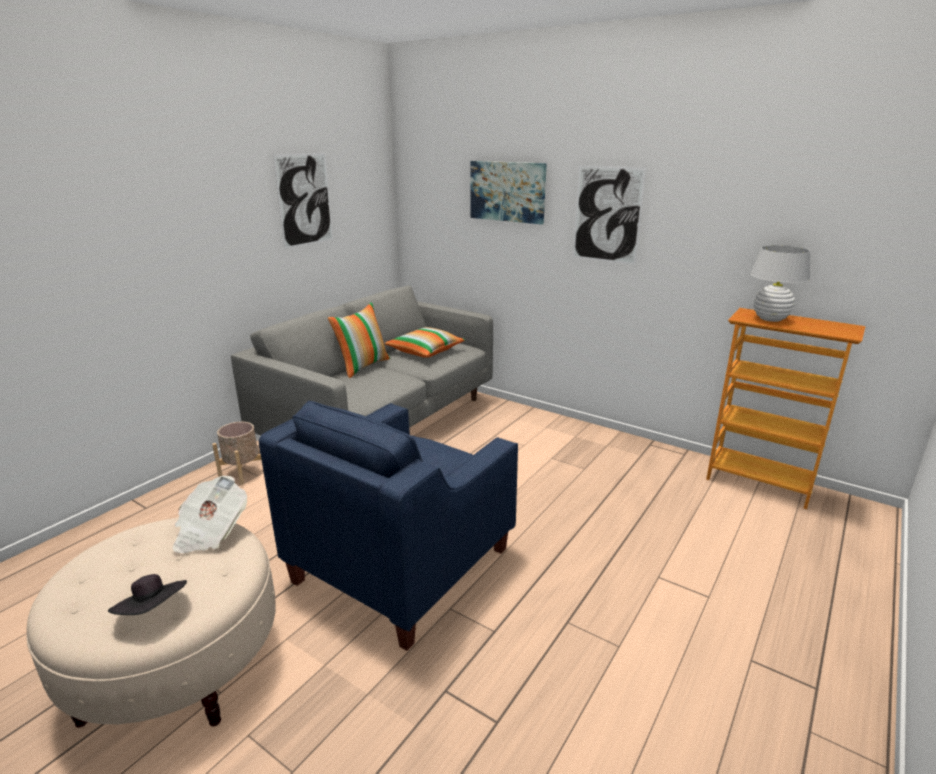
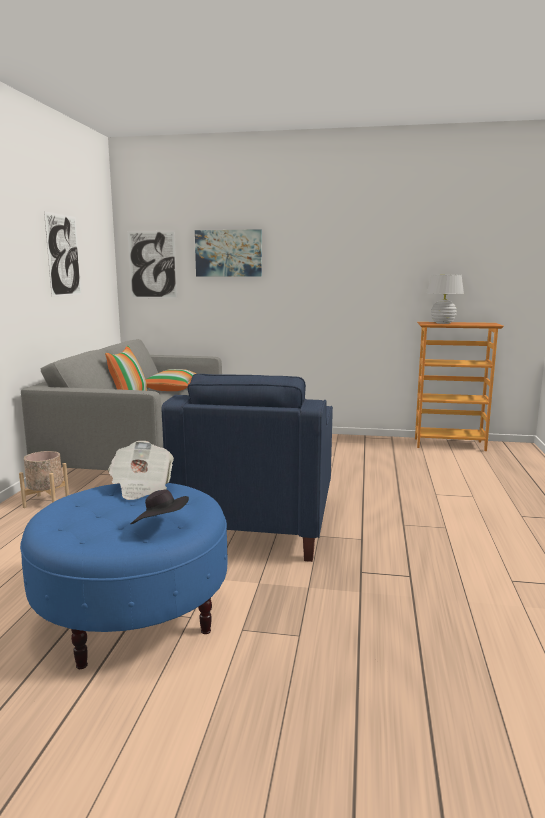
camera: 25 degrees left, 10 degrees down
(177, 666) = (132, 614): beige ottoman -> blue ottoman
(607, 215) = (313, 265): picture -> picture (152, 264)

